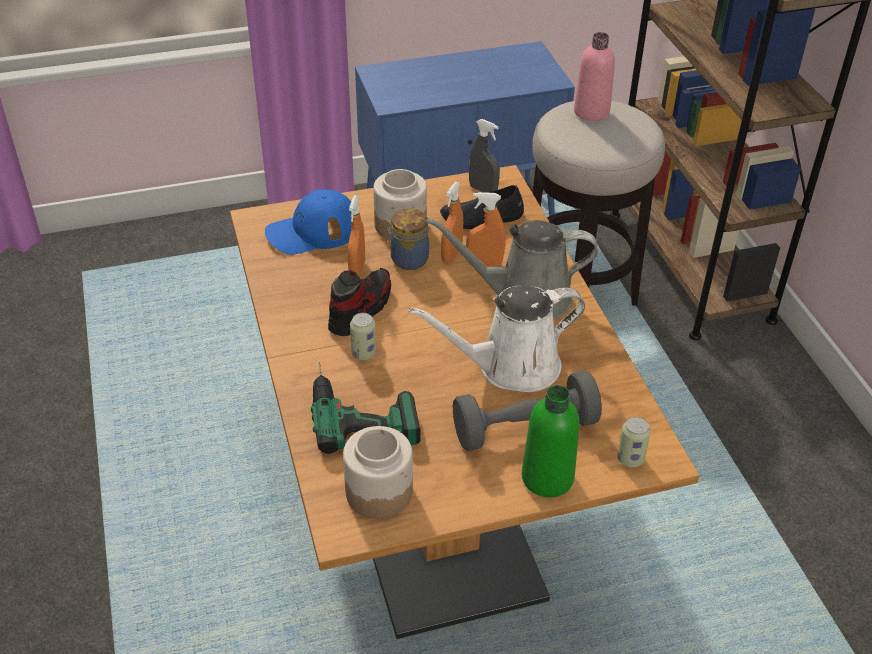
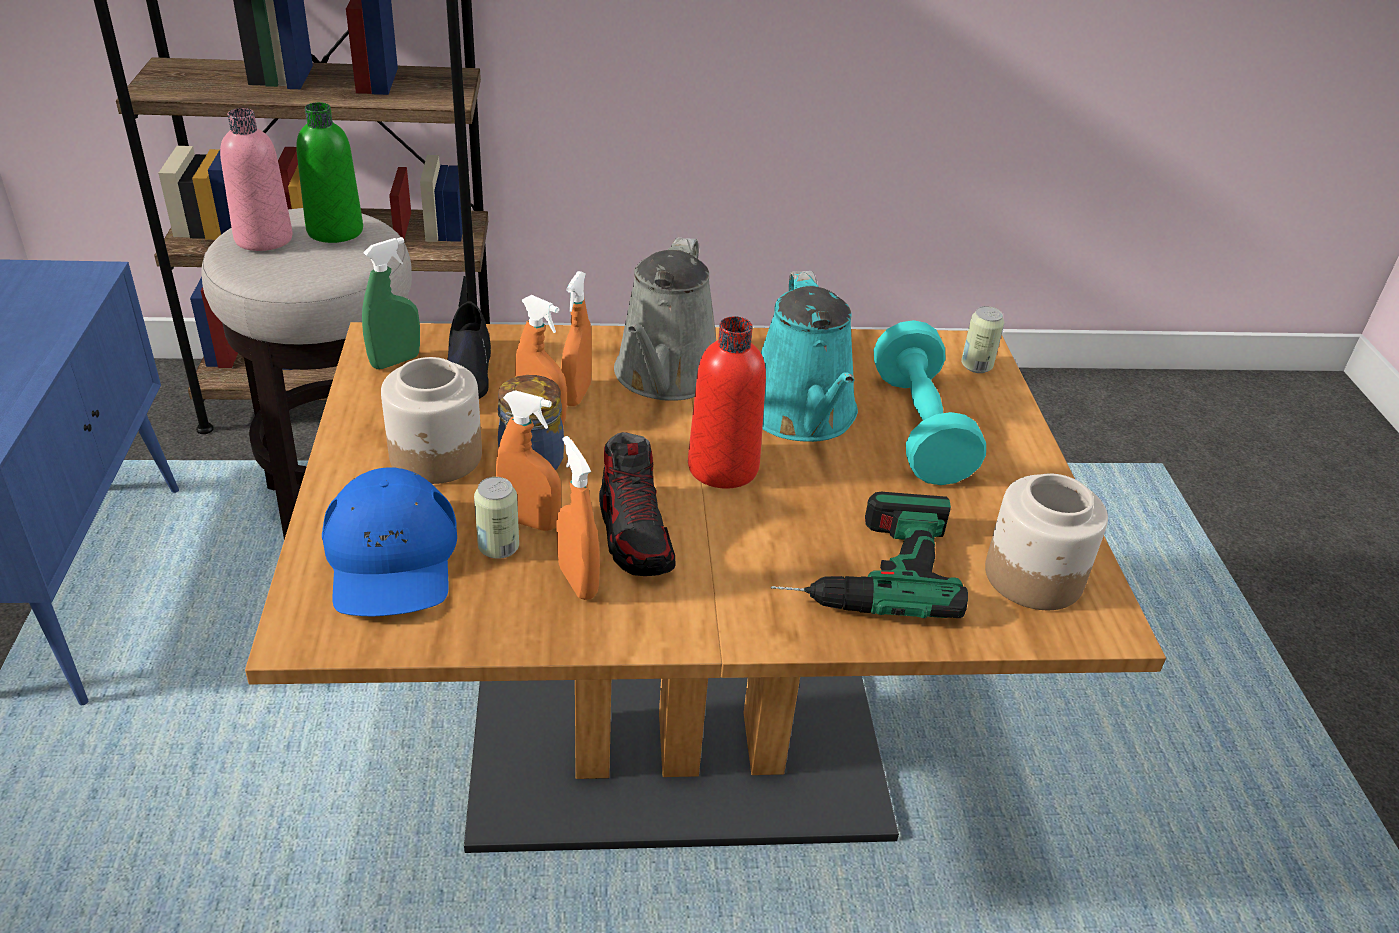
camera: 80 degrees left, 5 degrees down
(314, 295) = (577, 581): none -> orange spray bottle
(360, 309) = (635, 534): shoe -> shoe turned 150 degrees counterclockwise
(363, 353) = (742, 546): can -> can (498, 548)
(437, 336) = (723, 467): none -> red bottle
(483, 190) = (395, 361): grey spray bottle -> green spray bottle
(511, 367) = (803, 416): white watering can -> turquoise watering can
(525, 428) = (920, 429): grey dumbbell -> turquoise dumbbell
(547, 477) = (1005, 429): green bottle -> green bottle (335, 231)

